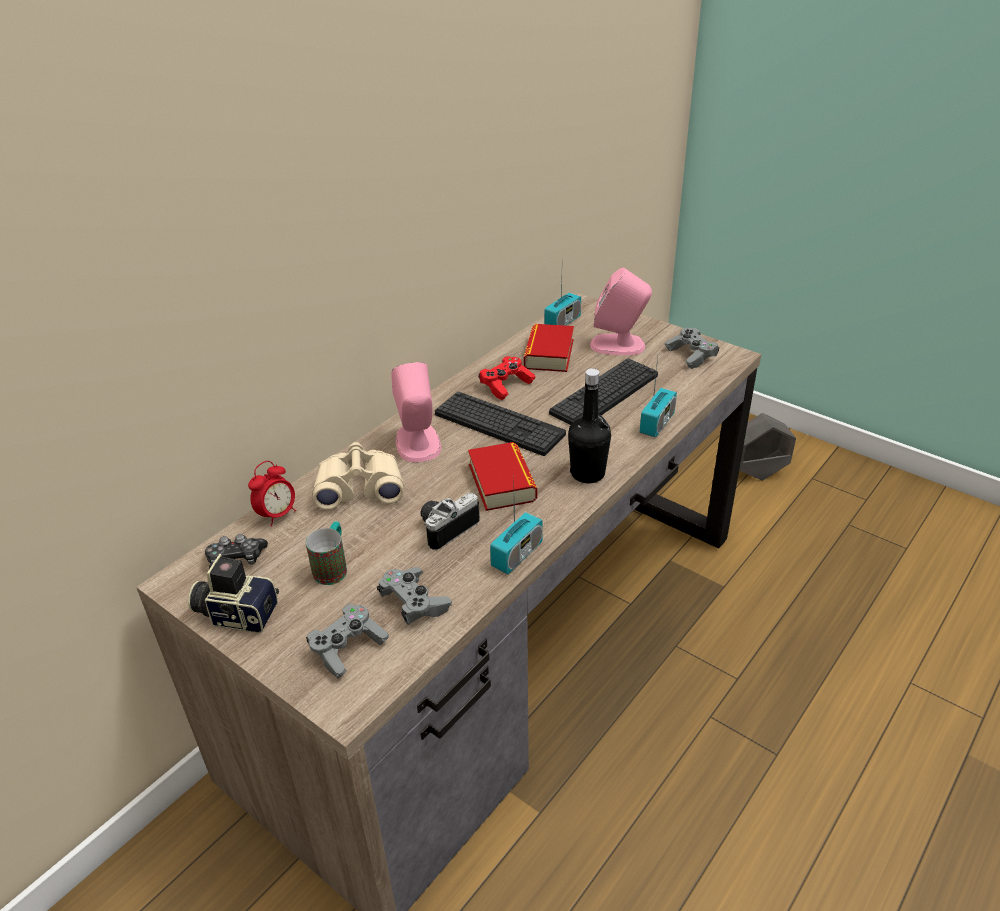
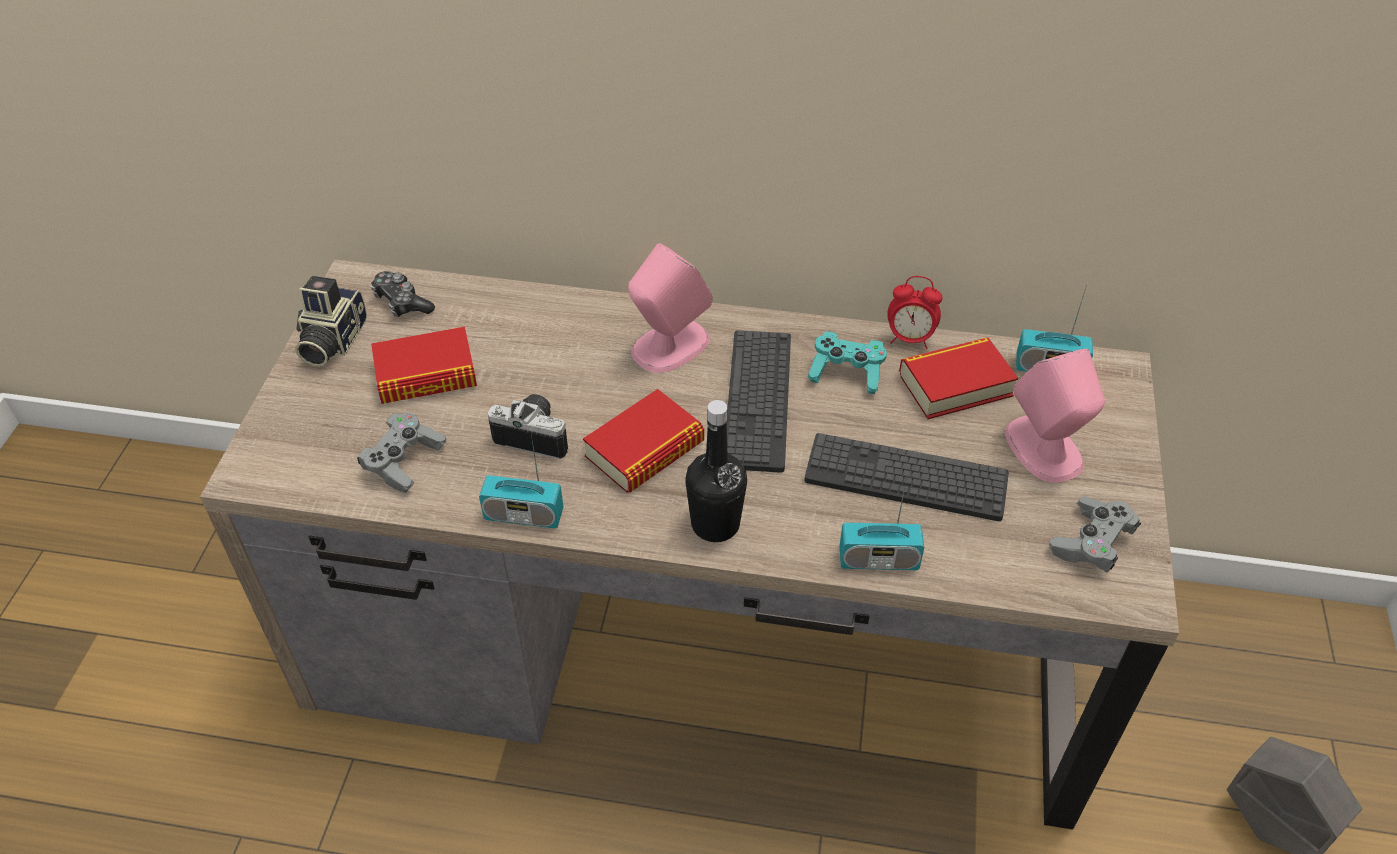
camera: 60 degrees right, 10 degrees up
(237, 613) = (331, 341): camera -> camera turned 150 degrees counterclockwise
(277, 515) = (480, 297): alarm clock -> alarm clock (909, 339)
(333, 567) = (426, 375): mug -> book
(348, 648) = (319, 440): grey game controller -> none
(360, 487) = (561, 336): beige binoculars -> none
(506, 385) = (846, 372): red game controller -> turquoise game controller

